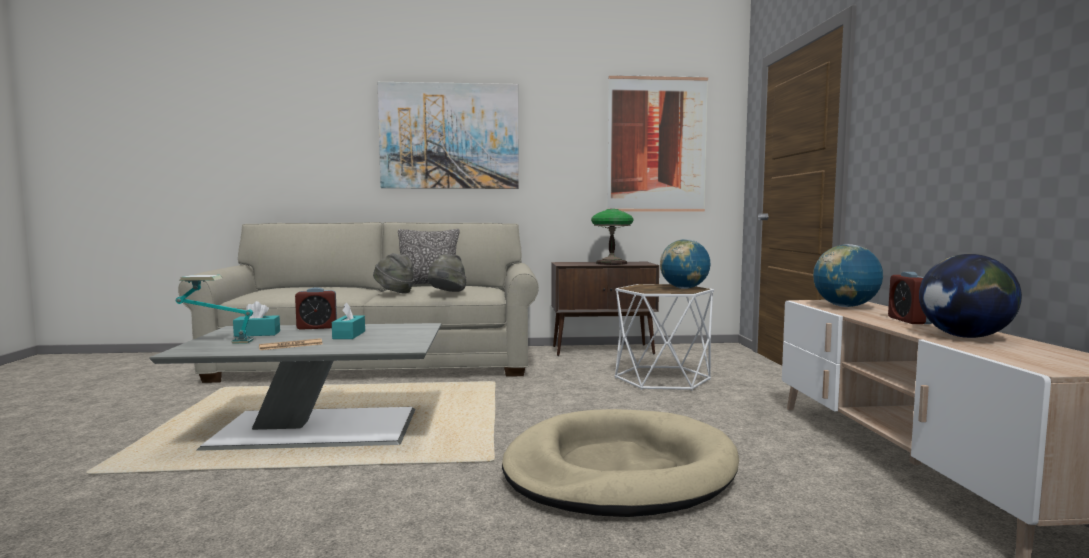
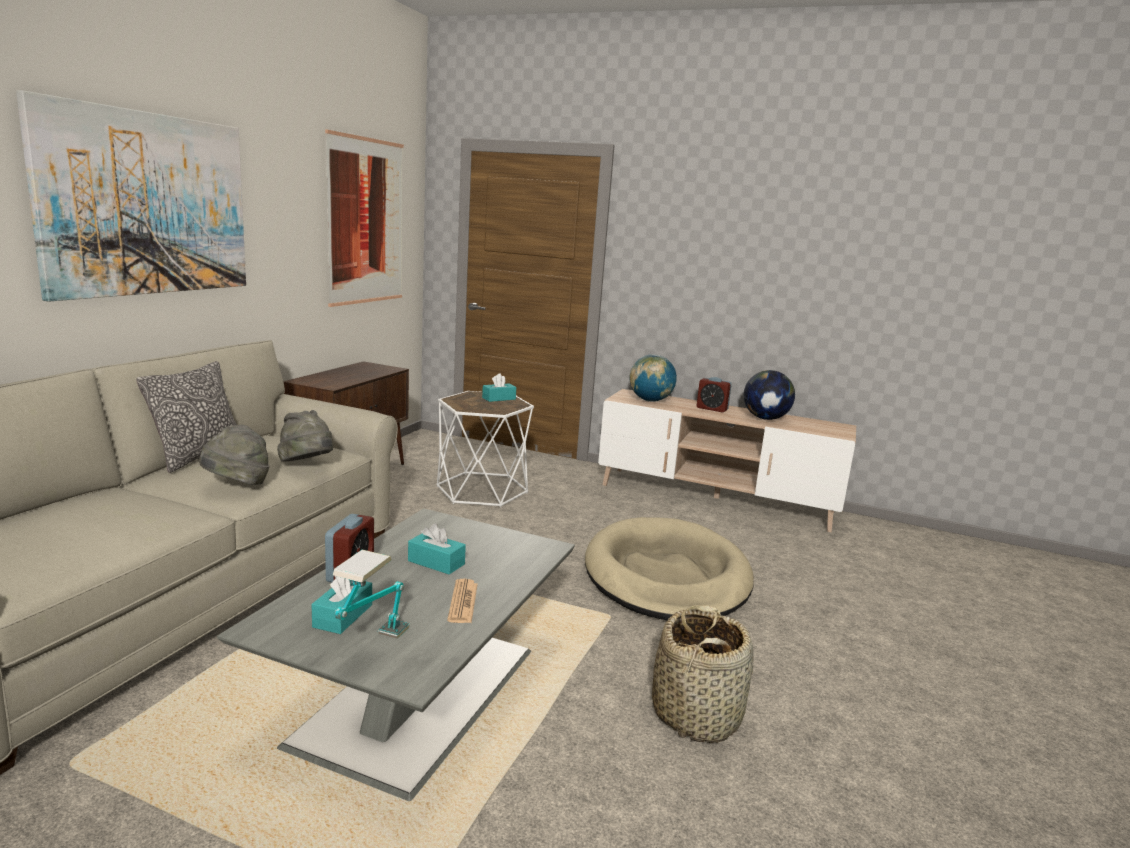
camera: 65 degrees left, 10 degrees up
(344, 526) = (696, 714): none -> basket
(611, 263) = (358, 373): table lamp -> none
(684, 288) = (499, 398): globe -> turquoise tissue box

